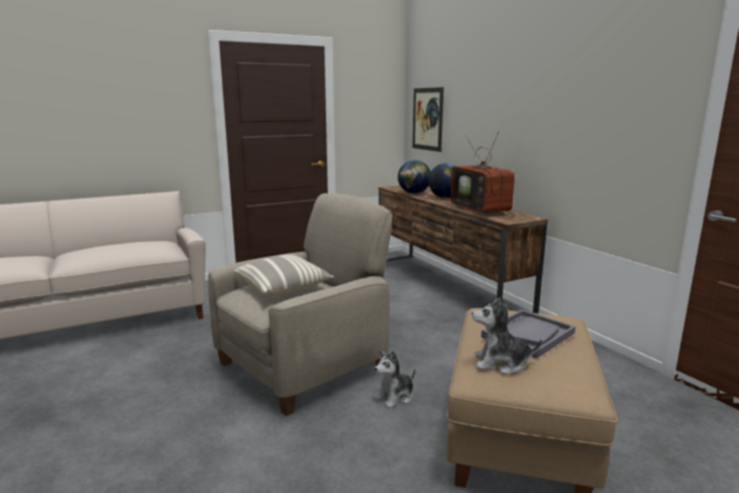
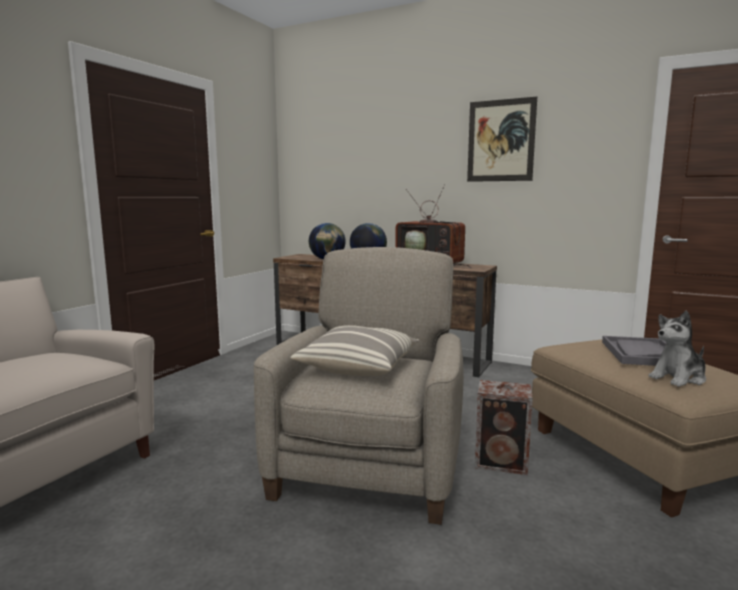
camera: 35 degrees left, 5 degrees down
(395, 396) = (502, 462): plush toy -> speaker
(427, 119) = (318, 181): picture -> picture (501, 141)

